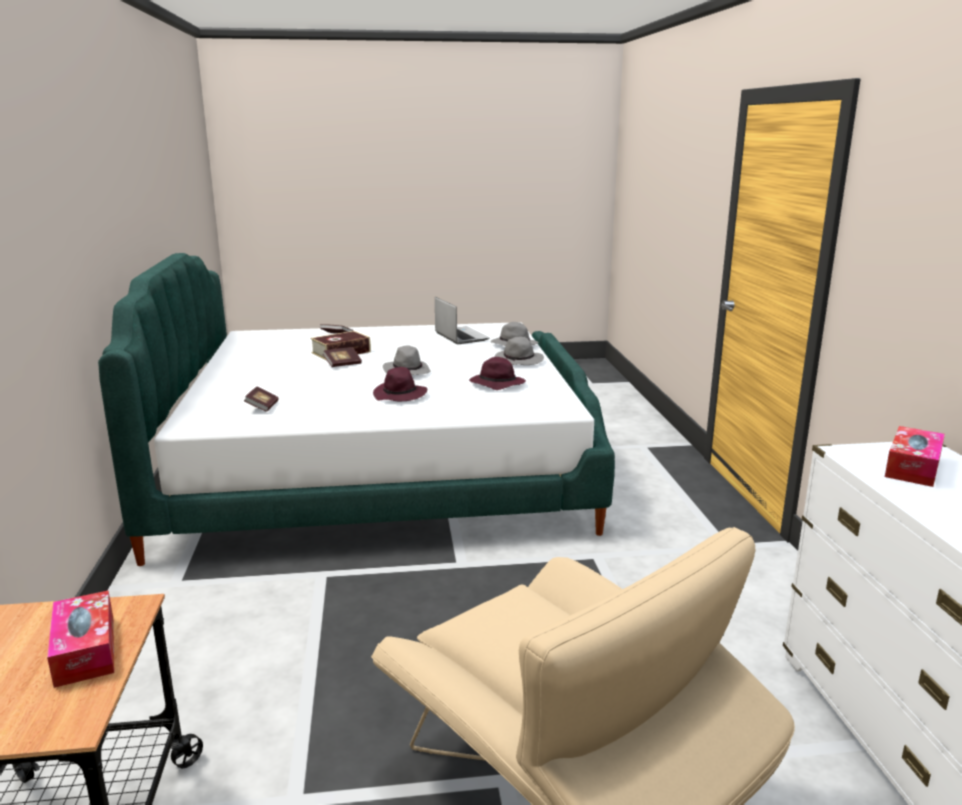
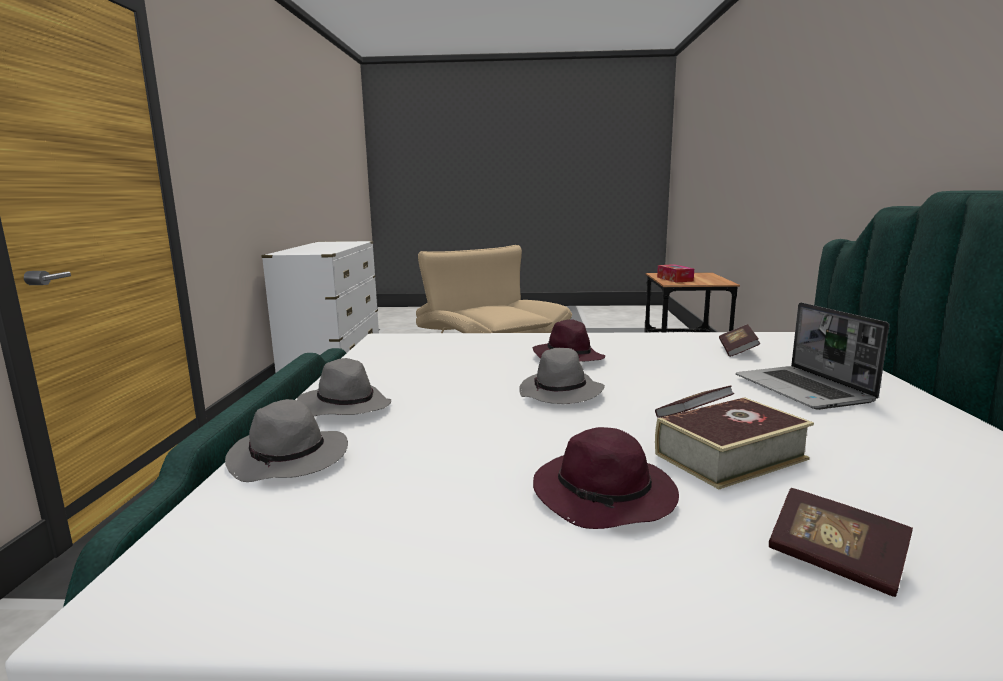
camera: 170 degrees left, 5 degrees down
(460, 336) = (391, 518): laptop -> laptop (804, 390)
(496, 384) = (431, 367): purple hat -> purple hat (606, 497)
(912, 467) = (310, 251): tissue box -> none

